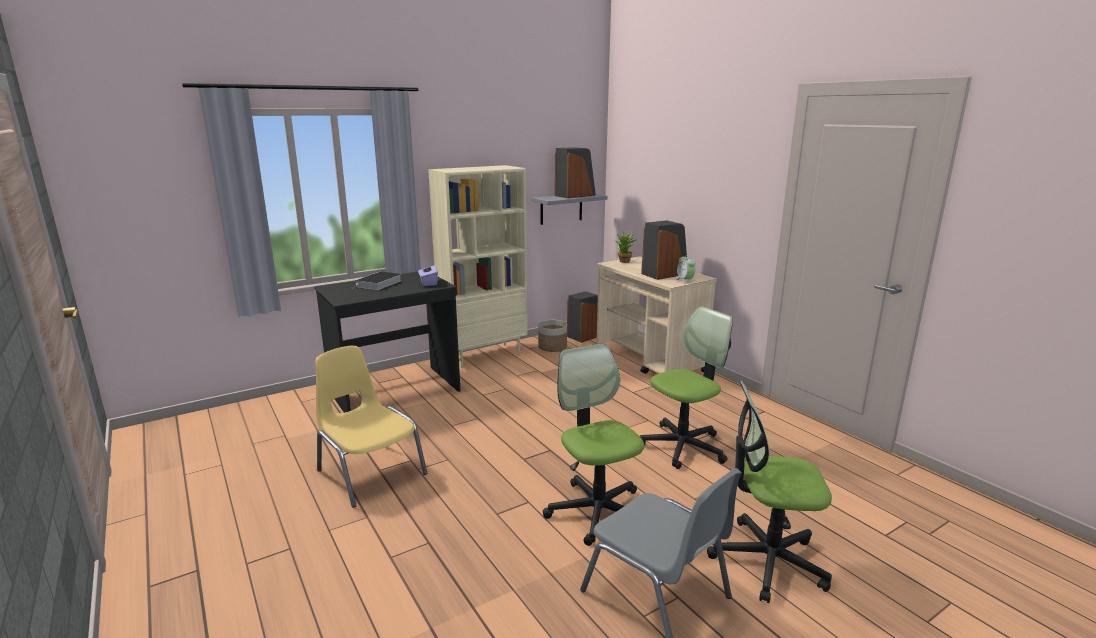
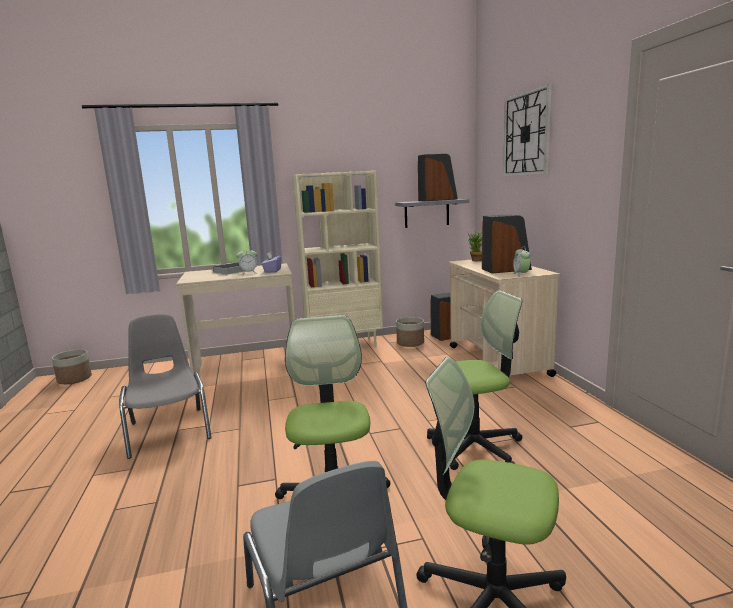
camera: 20 degrees right, 5 degrees down
(176, 427) = (75, 379): none -> planter
(370, 472) = (169, 430): yellow chair -> grey chair
(395, 392) = (247, 368): black desk -> beige desk
(404, 287) = (248, 273): none -> alarm clock
(677, 140) = (526, 134): none -> wall clock

